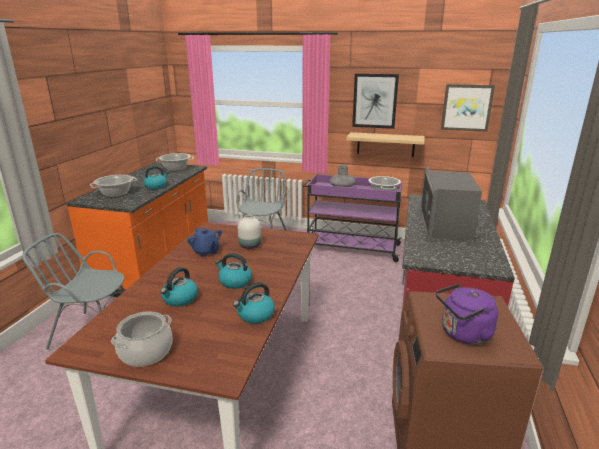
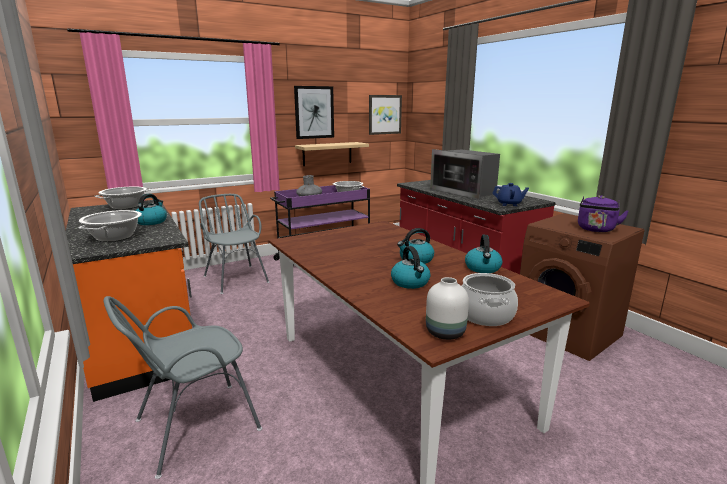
camera: 45 degrees left, 5 degrees down
(206, 252) = (337, 254): blue teapot -> blue teapot (509, 204)
(250, 245) = (360, 240): white vase -> white vase (444, 332)

